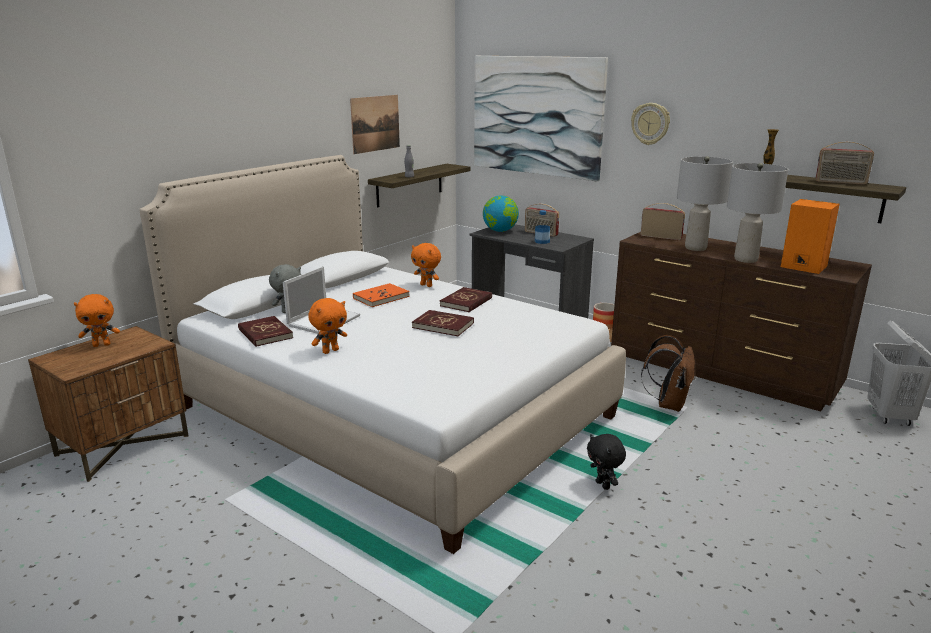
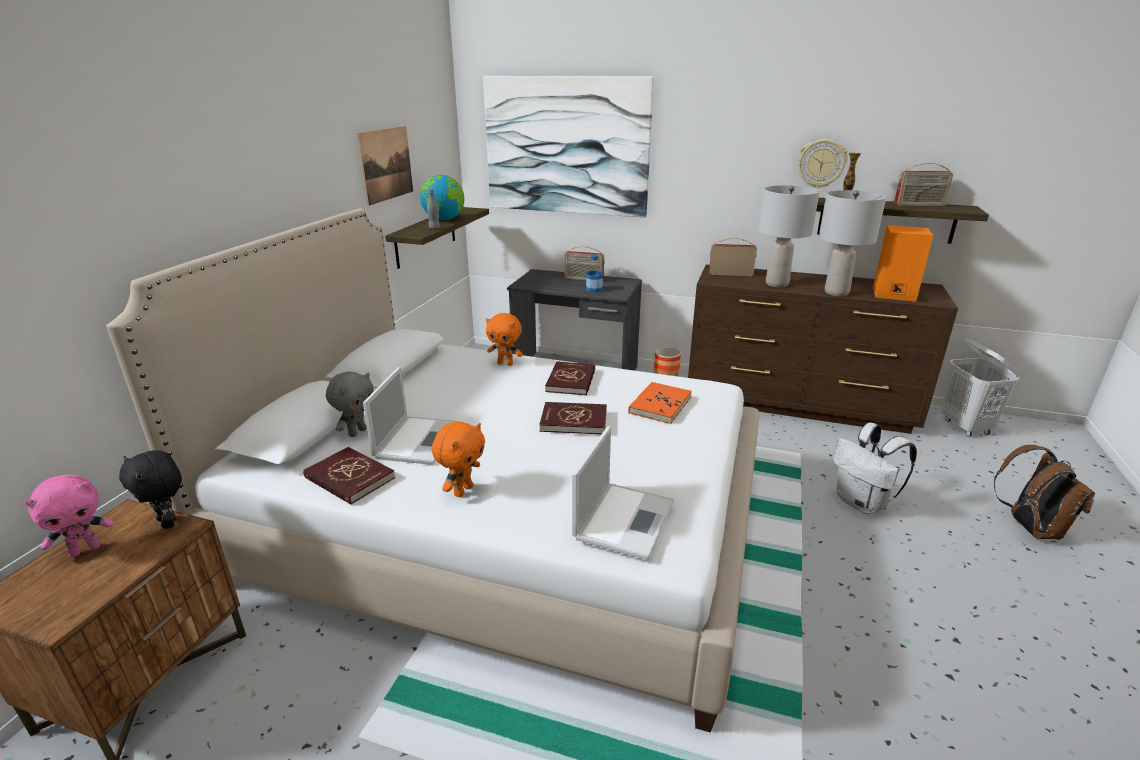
camera: 20 degrees left, 5 degrees up
(102, 345) = (85, 549): orange plush toy -> pink plush toy
(381, 297) = (464, 390): orange book -> orange book (659, 405)
(422, 381) = (624, 518): none -> laptop
(500, 231) = (538, 281): globe -> globe (444, 219)
(603, 485) = (795, 575): black plush toy -> black plush toy (168, 522)
(650, 123) = (705, 151): wall clock -> wall clock (821, 163)
(668, 404) = (780, 453): brown backpack -> brown backpack (1029, 528)
(714, 452) = (862, 503): none -> white backpack

